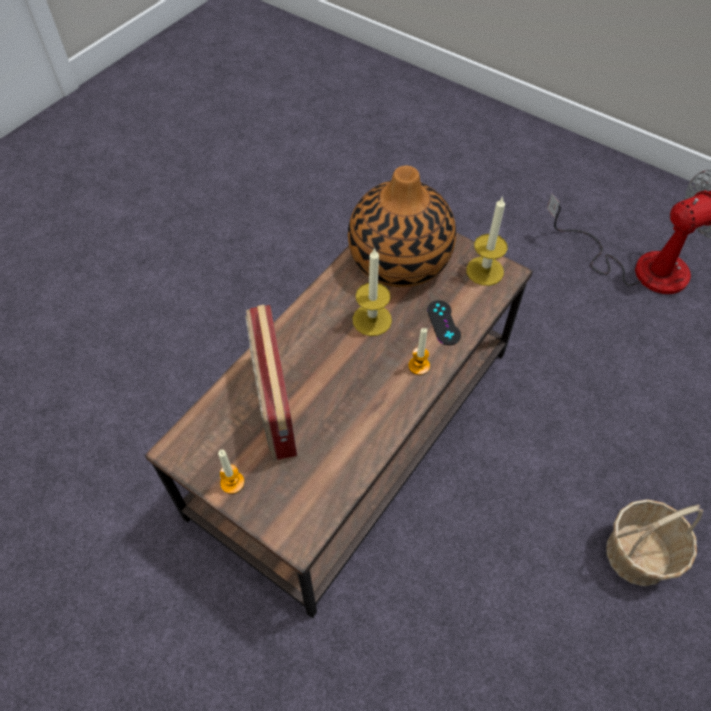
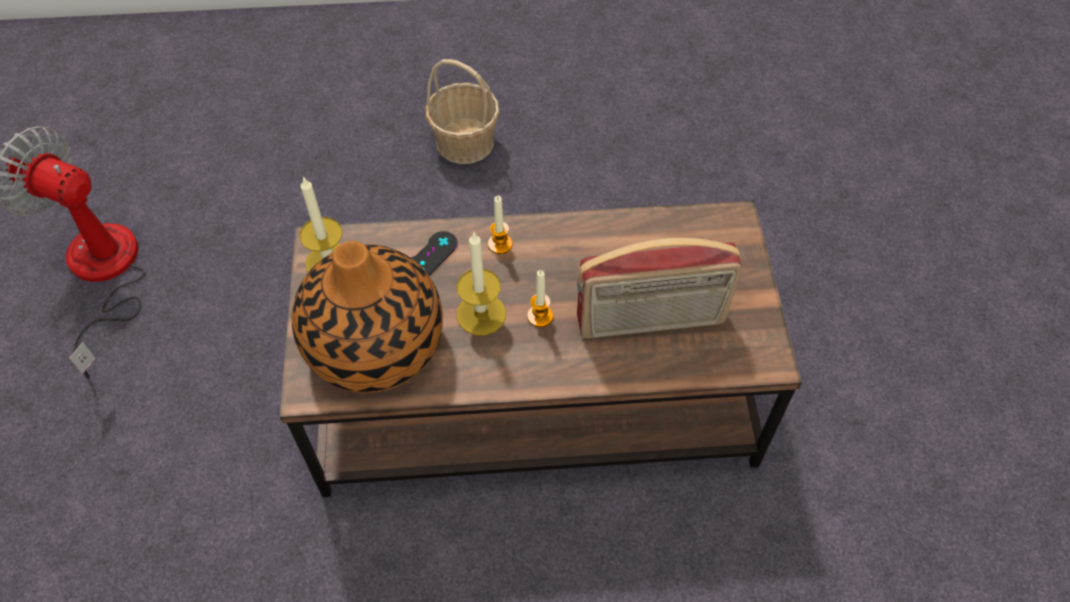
camera: 130 degrees left, 0 degrees up
(232, 483) = (747, 295): candle -> candle (540, 316)
(274, 405) = (651, 322): radio -> radio turned 45 degrees clockwise

